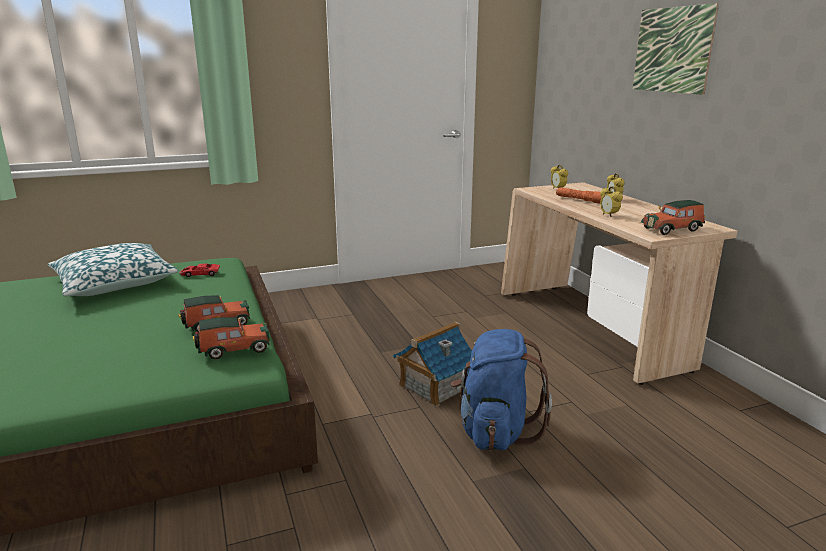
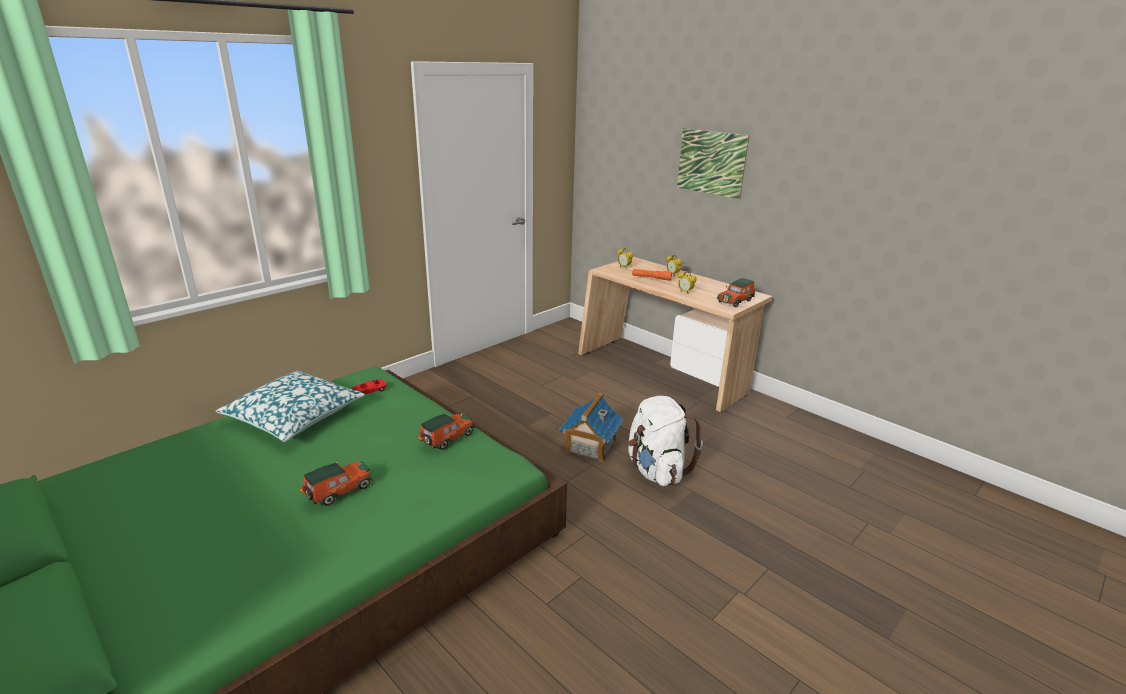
camera: 25 degrees left, 5 degrees up
(233, 349) = (487, 457): toy car -> toy car (337, 491)
(495, 431) = (656, 470): blue backpack -> white backpack

